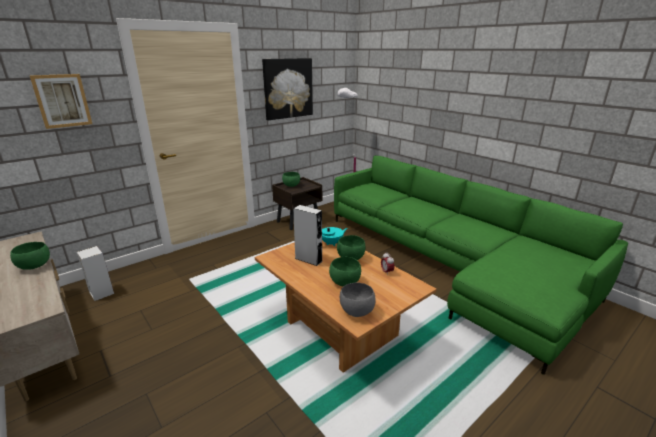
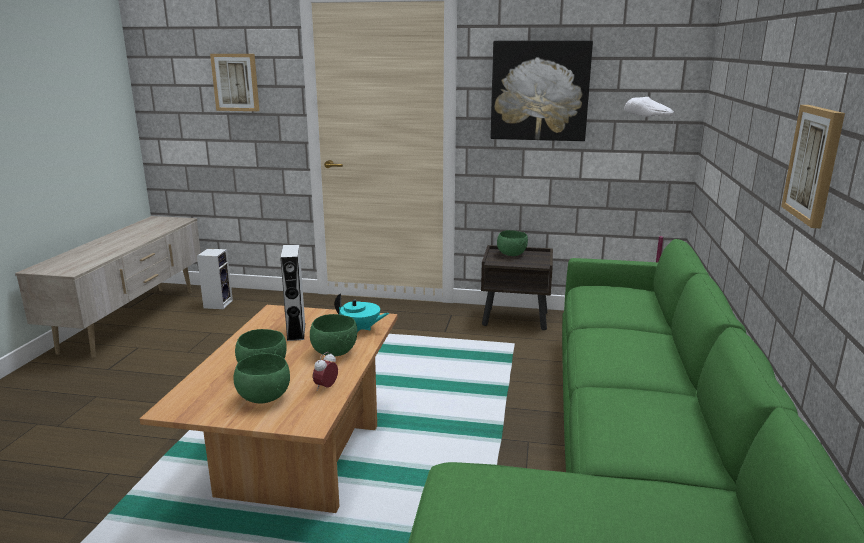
camera: 50 degrees right, 5 degrees down
(34, 266) = (134, 241): green bowl -> green bowl (264, 397)
(356, 312) = (197, 399): grey bowl -> none
(493, 110) = (814, 164): none -> picture

